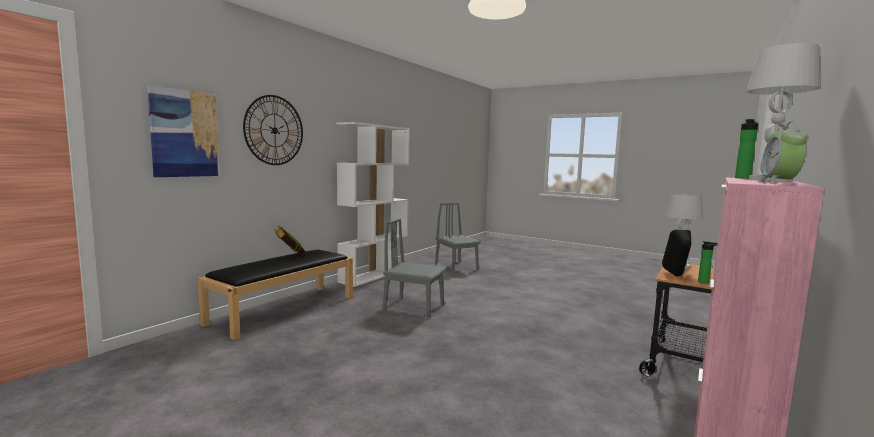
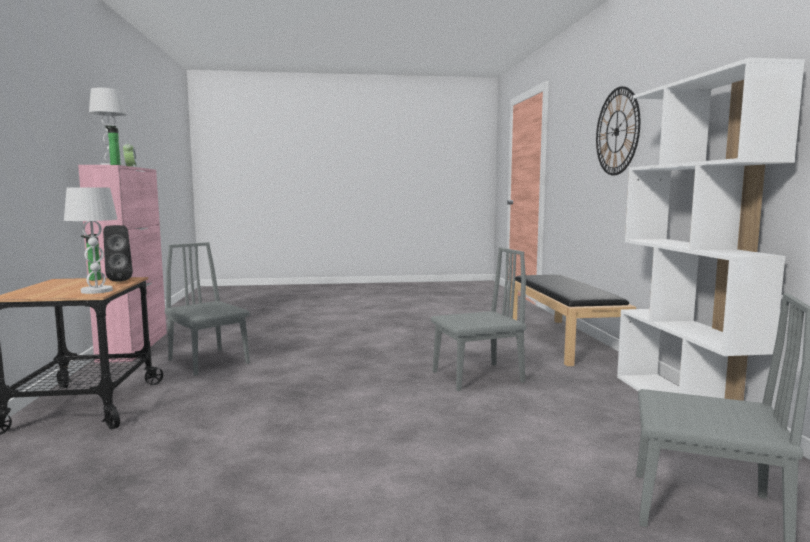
camera: 140 degrees right, 0 degrees up
(185, 134) = (570, 150): picture -> none
(290, 255) = (590, 287): book -> none
(595, 393) = (208, 361): none -> grey chair

